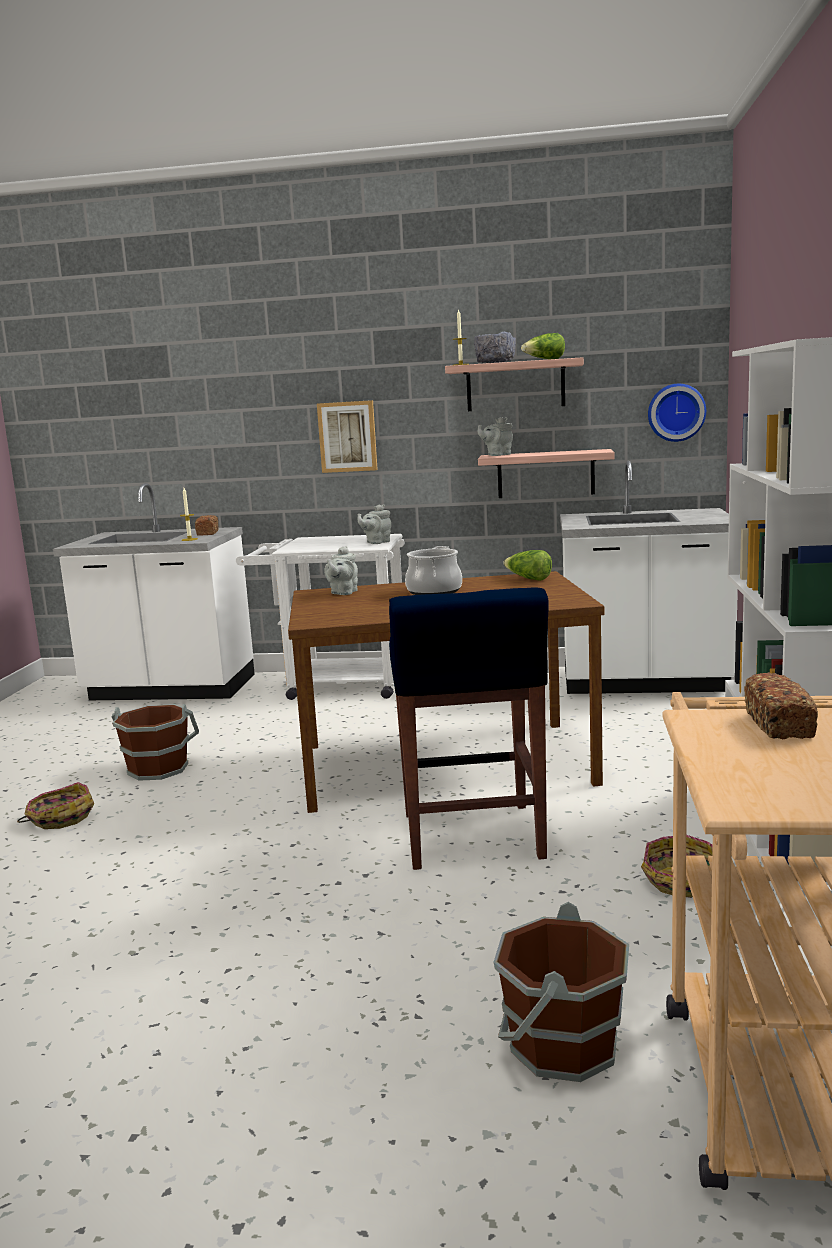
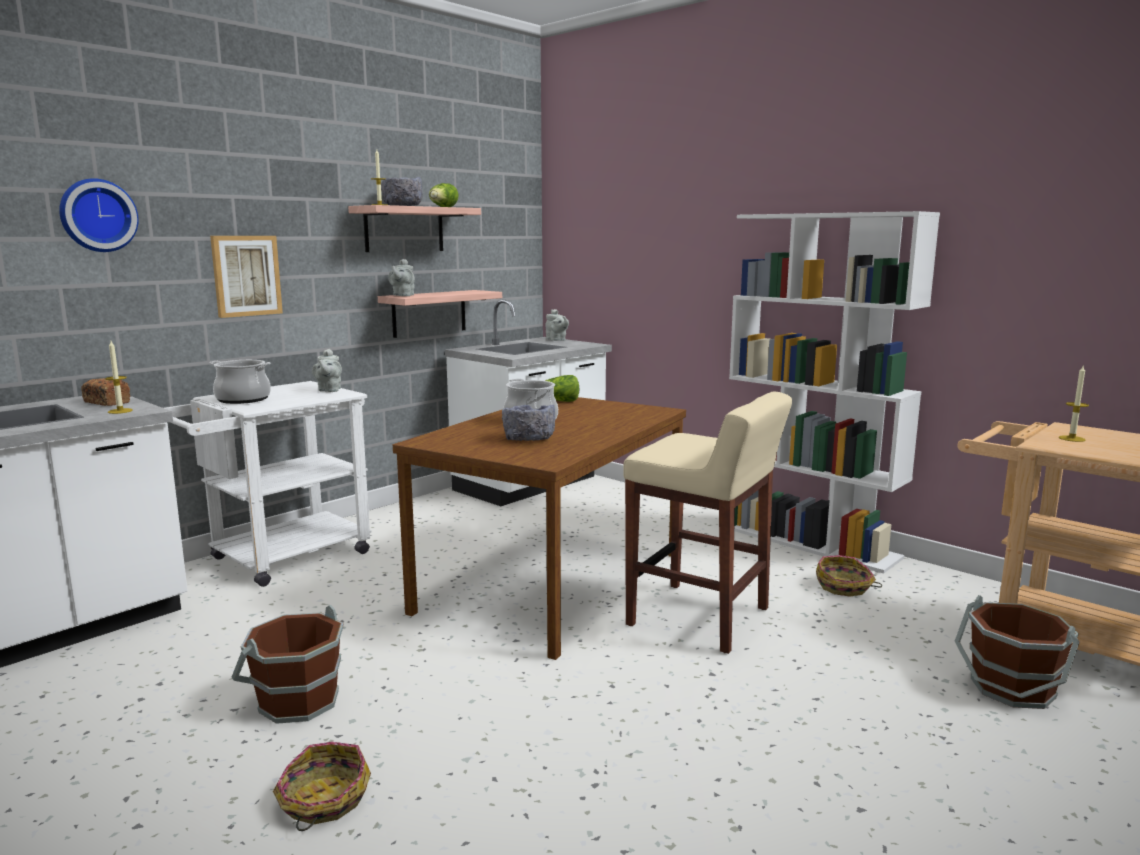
camera: 55 degrees left, 0 degrees up
(305, 542) = (243, 399): none -> cooking pot
(343, 593) = (456, 436): grey teapot -> grey teapot (557, 340)
(373, 604) = (528, 439): none -> grey bowl
(472, 838) = (701, 618): blue stool -> beige stool
(676, 412) = (514, 260): wall clock -> wall clock (97, 215)
(779, 725) = (1072, 438): bread -> candle

